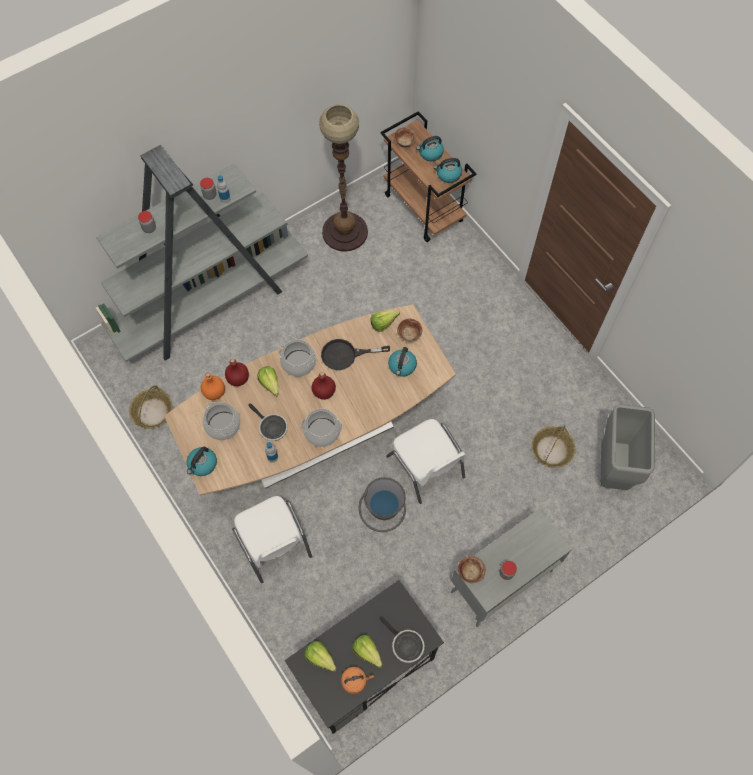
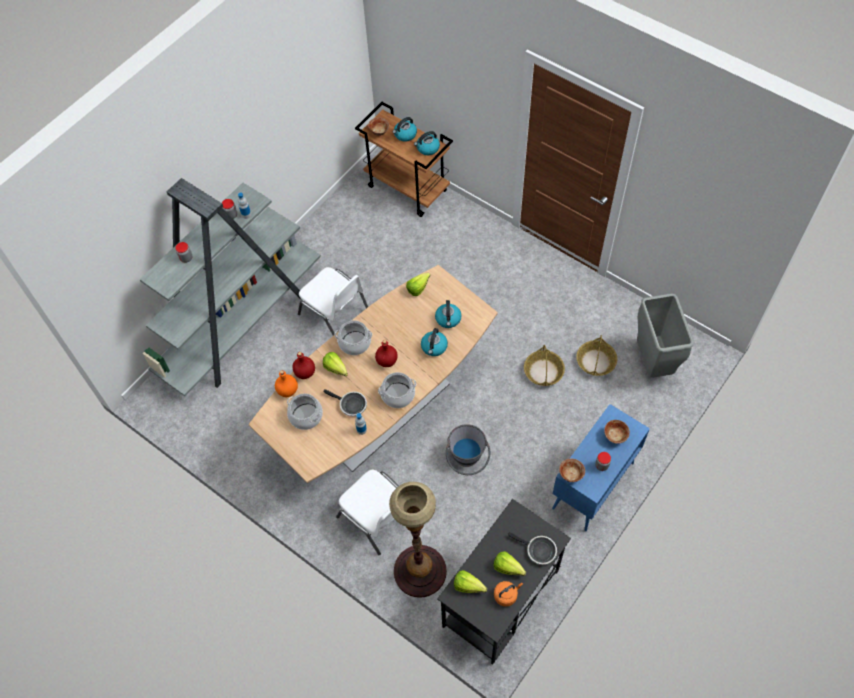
camera: 15 degrees left, 5 degrees down
(152, 412) = (222, 437): basket -> basket (543, 372)
(202, 464) = (300, 455): kettle -> kettle (434, 347)
(345, 232) = (344, 228): floor lamp -> floor lamp (420, 571)
(345, 355) = (394, 324): black frying pan -> none
(409, 335) = (444, 291): bowl -> bowl (615, 436)
(426, 467) = (492, 409): white chair -> white chair (335, 313)
(501, 582) = (592, 486): grey cabinet -> blue cabinet

